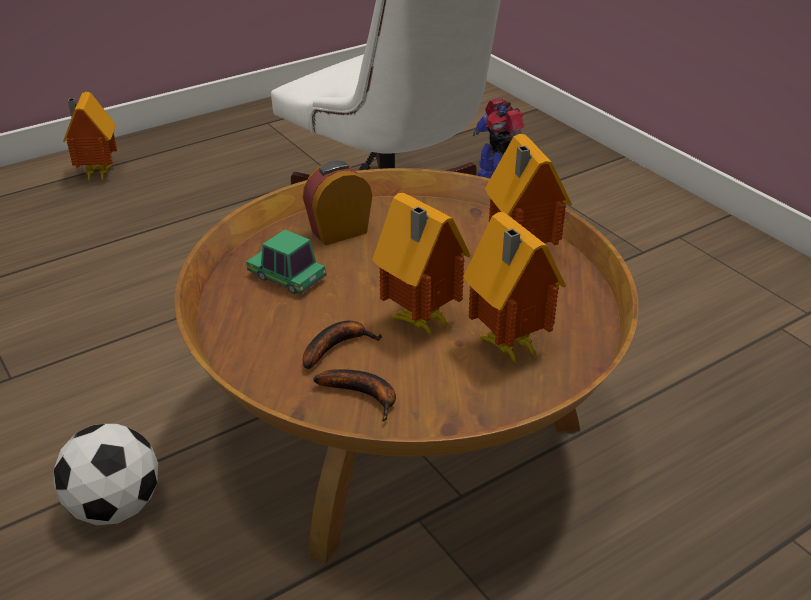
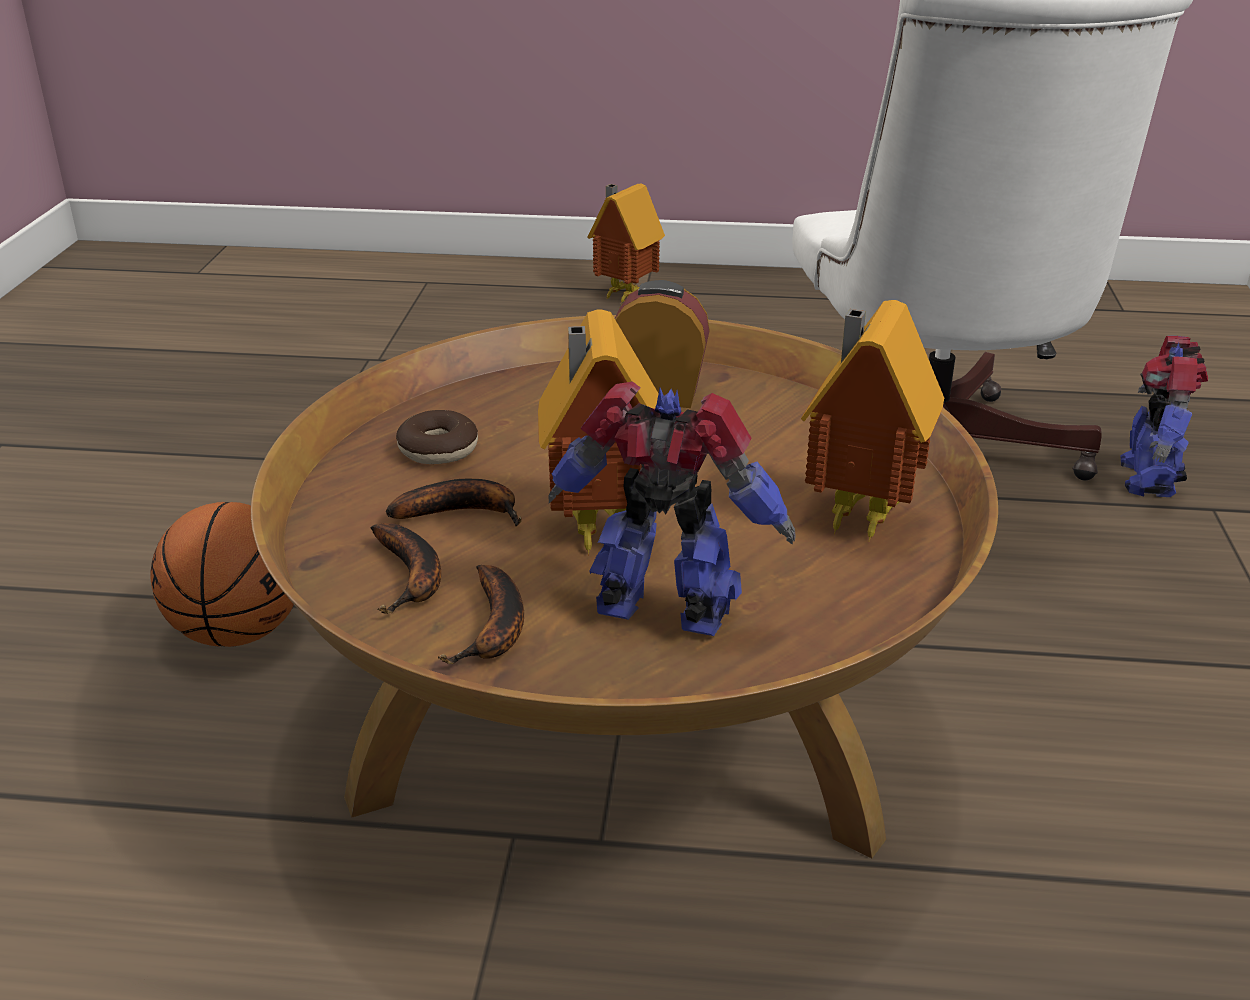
camera: 40 degrees right, 5 degrees down
(115, 507) = (237, 632): football -> basketball
(267, 318) = (438, 449): none -> donut
(287, 277) = (524, 417): toy car -> none
(444, 398) = (495, 629): none -> banana
(506, 347) = (665, 611): toy house -> toy robot

